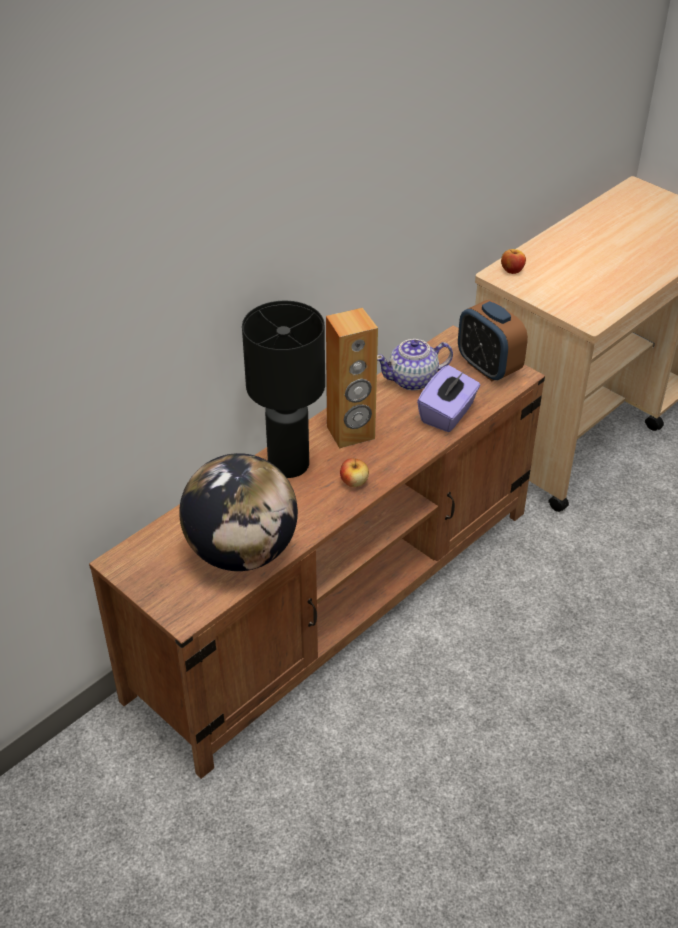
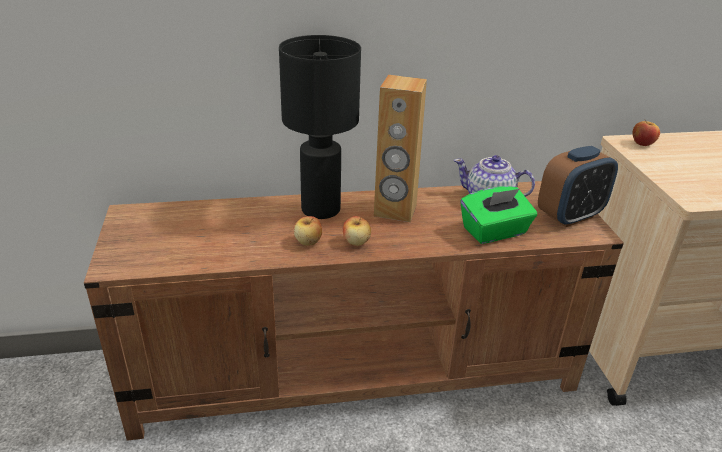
camera: 35 degrees right, 10 degrees down
(242, 552) = (210, 246): globe -> none
(316, 503) = (308, 242): none -> apple
(447, 414) = (494, 232): purple tissue box -> green tissue box
(488, 367) = (570, 216): alarm clock -> alarm clock turned 120 degrees counterclockwise

